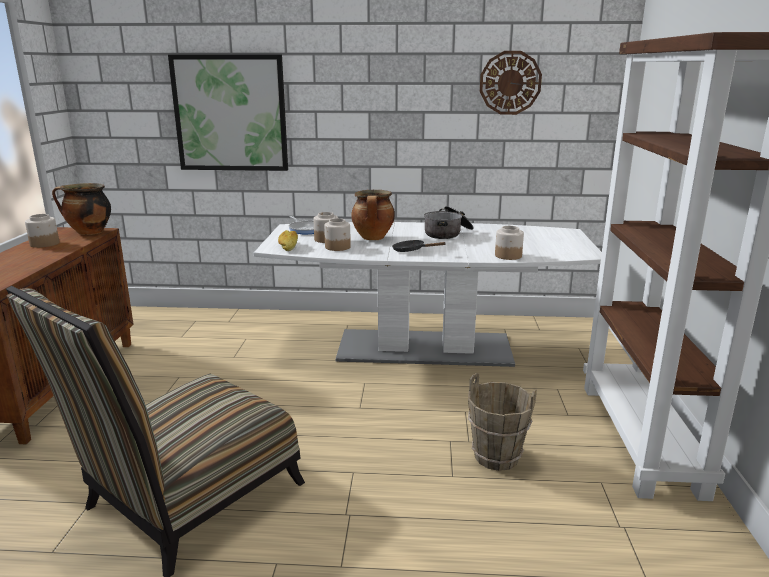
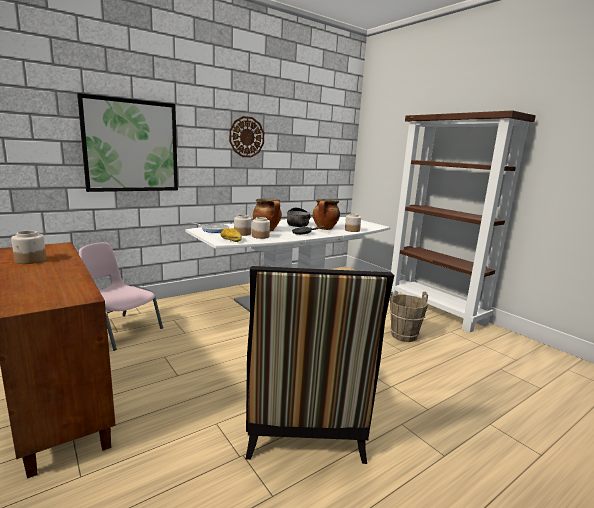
camera: 40 degrees left, 5 degrees down
(89, 233) = (53, 248): cooking pot -> cooking pot (325, 229)
(185, 336) = (120, 330): none -> pink chair
(510, 83) = (307, 135): wall clock -> wall clock (246, 137)

